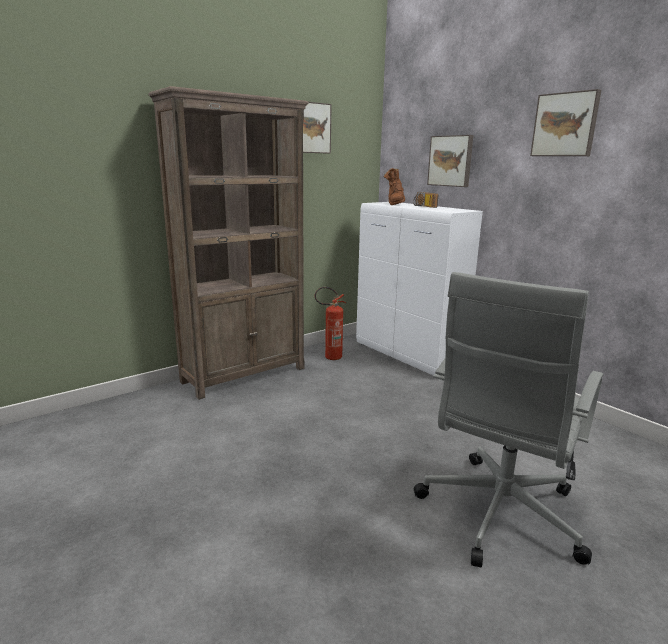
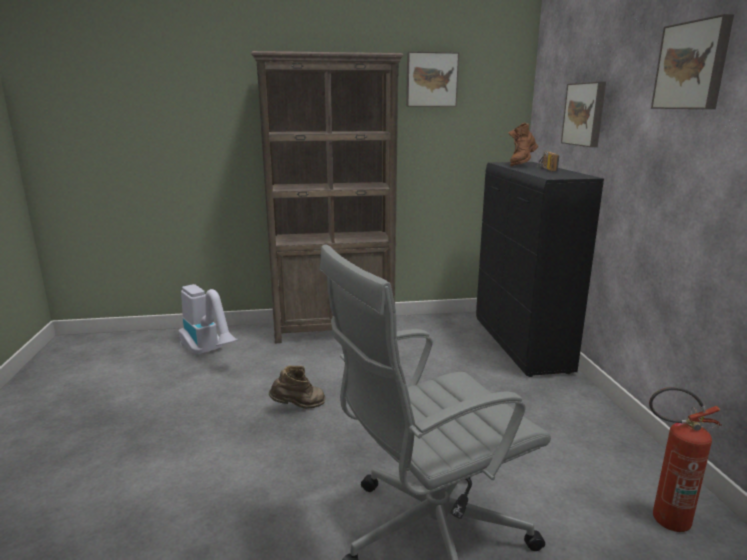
camera: 30 degrees right, 0 degrees up
(134, 424) = (208, 352): none -> vacuum cleaner
(288, 450) = (299, 407): none -> brown boot
(329, 358) = (431, 330): fire extinguisher -> fire extinguisher (662, 519)
(408, 356) = (521, 346): white cabinet -> black cabinet

